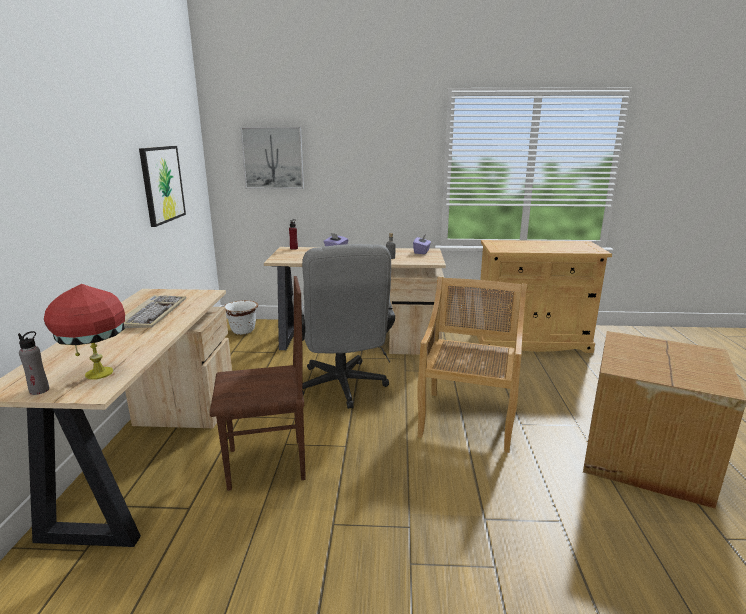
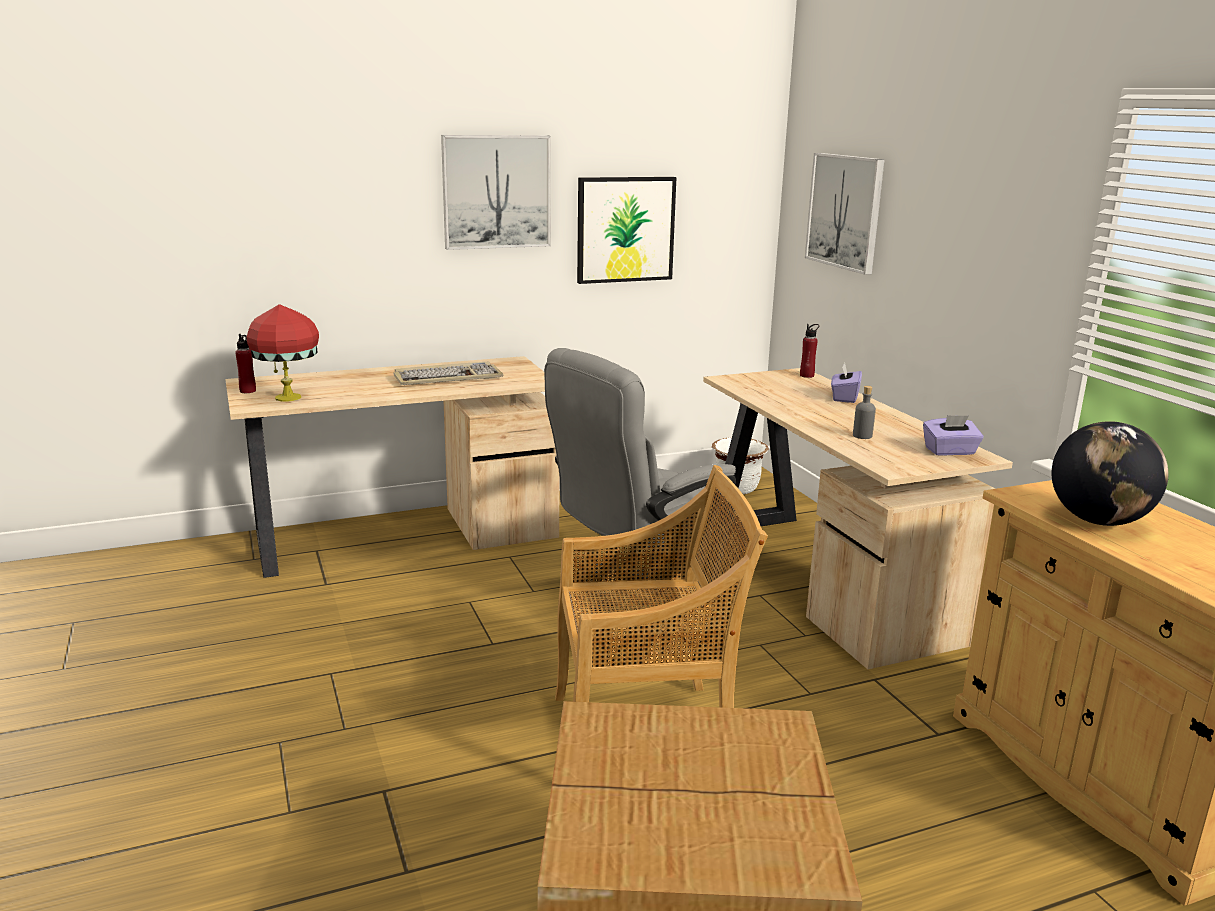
camera: 65 degrees right, 0 degrees up
(39, 390) = (248, 391): grey bottle -> red bottle
(105, 162) = (496, 192): none -> picture
(267, 465) = (420, 603): brown chair -> none
(526, 248) = (1098, 521): none -> globe

